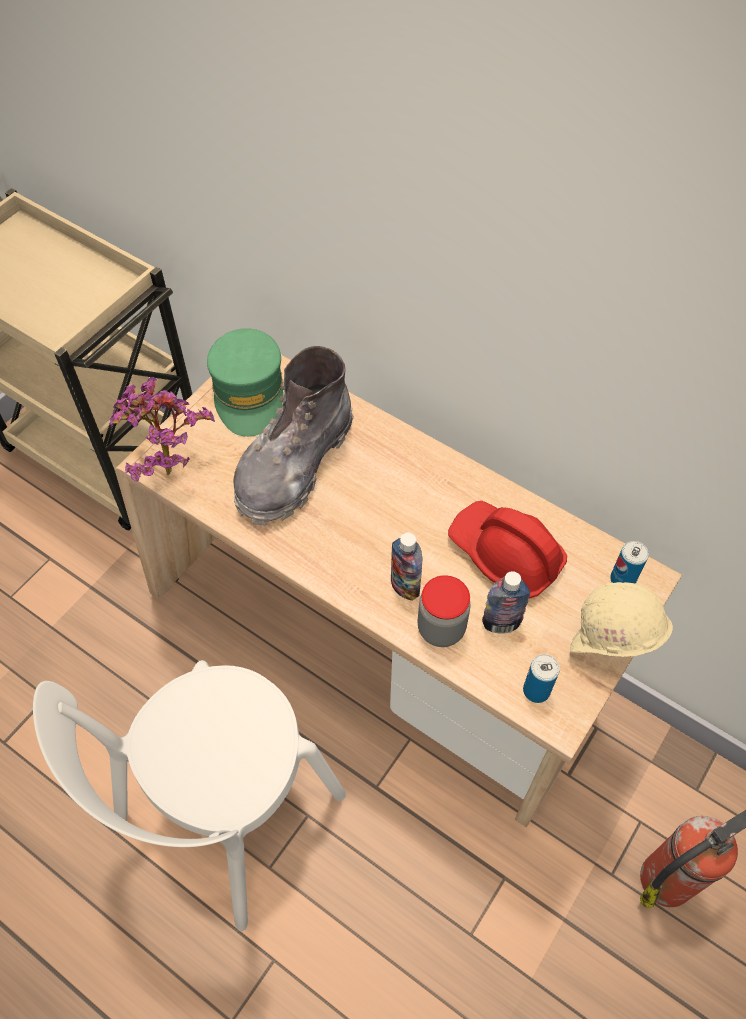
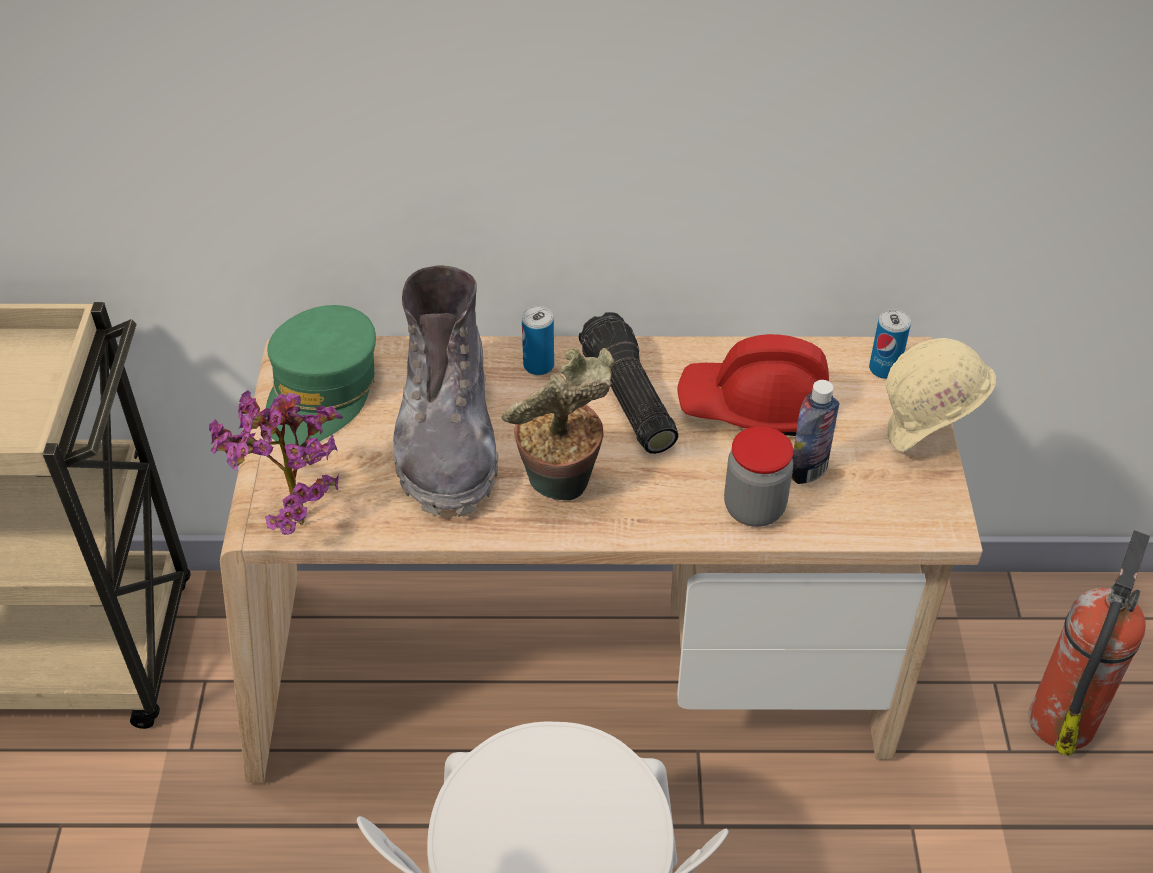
camera: 35 degrees left, 10 degrees down
(249, 392) = (322, 391): green cap -> green cap turned 60 degrees clockwise
(332, 540) = (561, 489): none -> potted plant
(405, 586) = (680, 490): bottle -> none
(424, 502) = (626, 400): none -> flashlight
(536, 690) = (897, 511): can -> can (538, 365)

